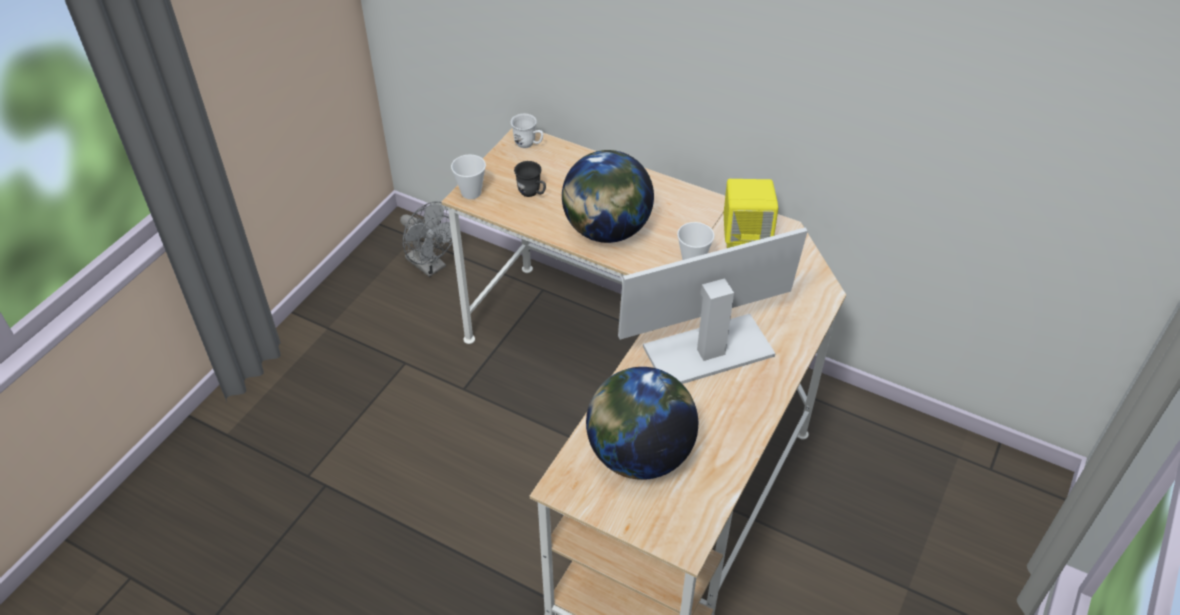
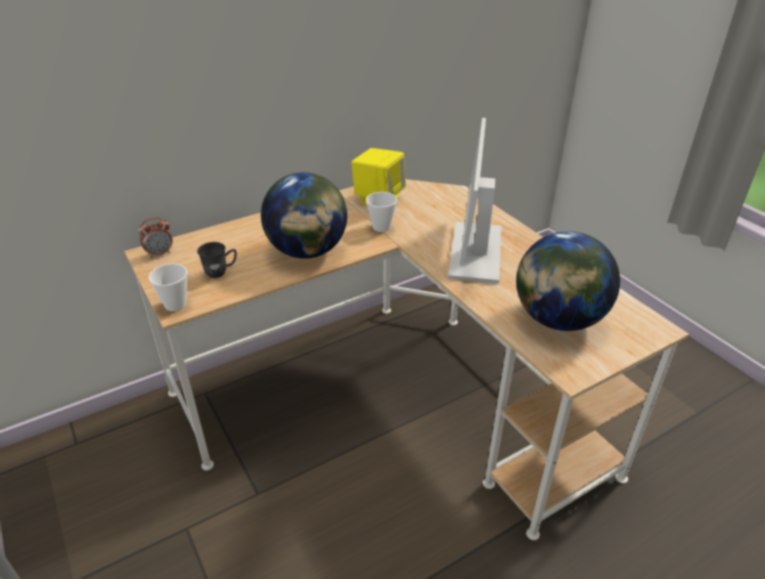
camera: 60 degrees left, 10 degrees down
(430, 266) = (94, 457): grey fan -> none
(528, 144) = (160, 253): white mug -> alarm clock

